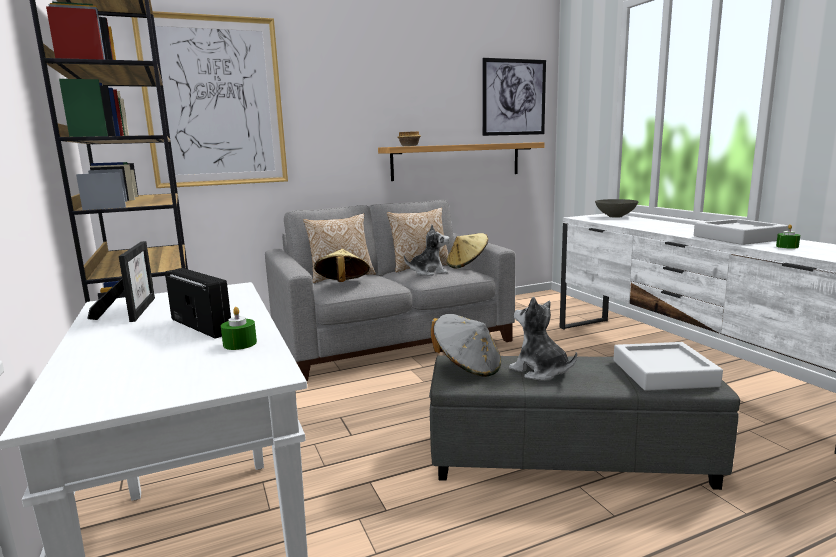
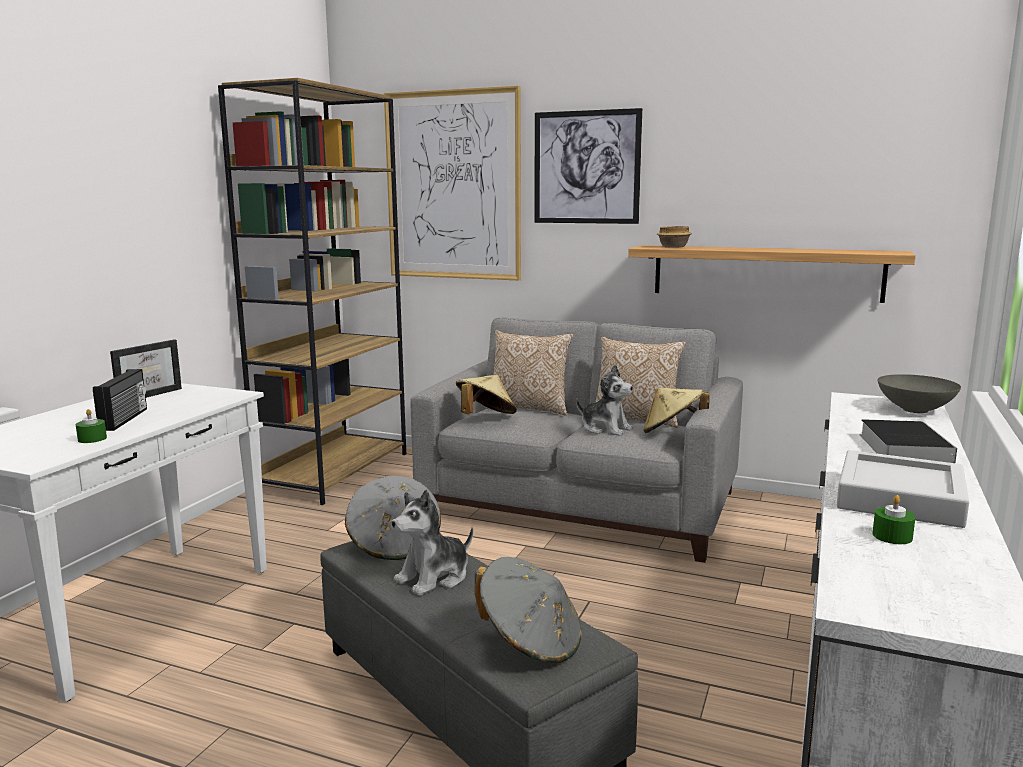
camera: 45 degrees right, 0 degrees up
(514, 97) = (890, 173): picture -> picture (586, 167)
(540, 371) = (434, 577): plush toy -> plush toy turned 135 degrees counterclockwise
(663, 373) = (530, 642): grey tray -> grey hat
(667, 226) = (902, 447): none -> book

